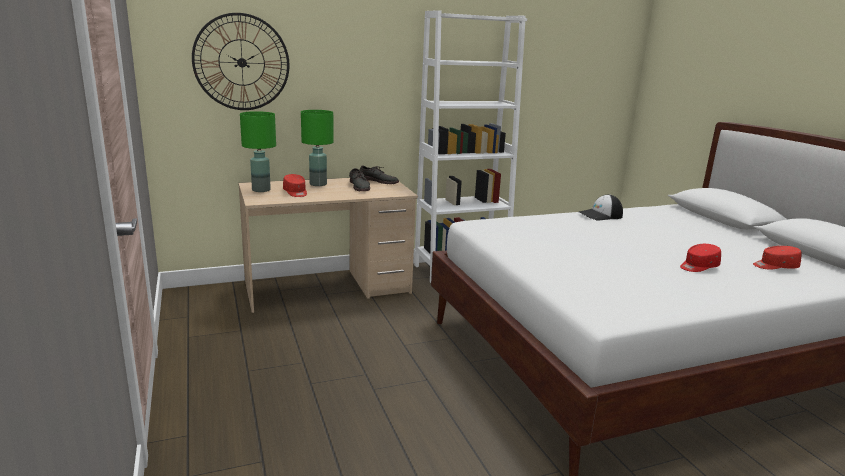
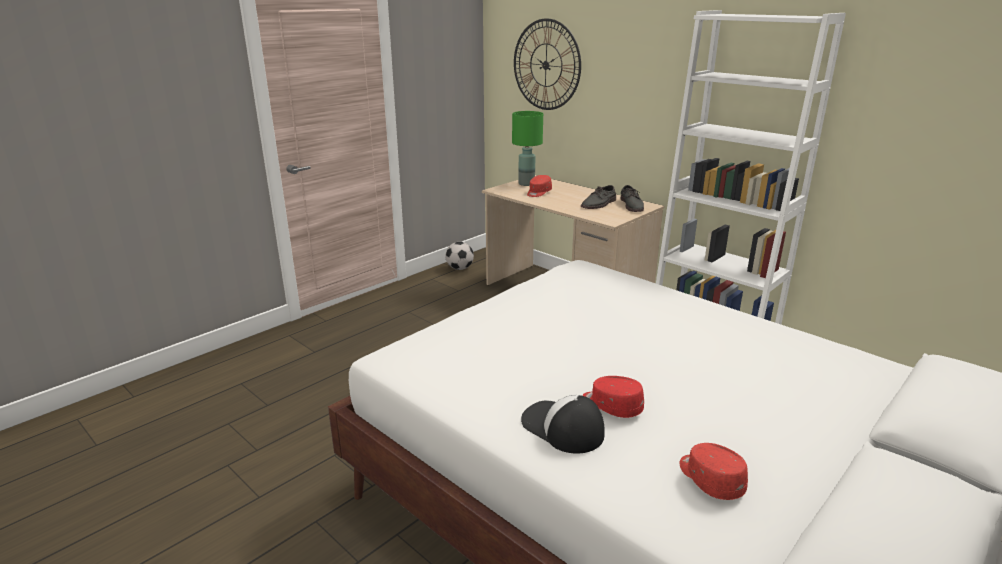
camera: 65 degrees right, 5 degrees up
(190, 315) = (460, 268): none -> football
(318, 184) = (577, 192): green table lamp -> none
(600, 215) = (738, 323): cap -> cap (562, 428)

